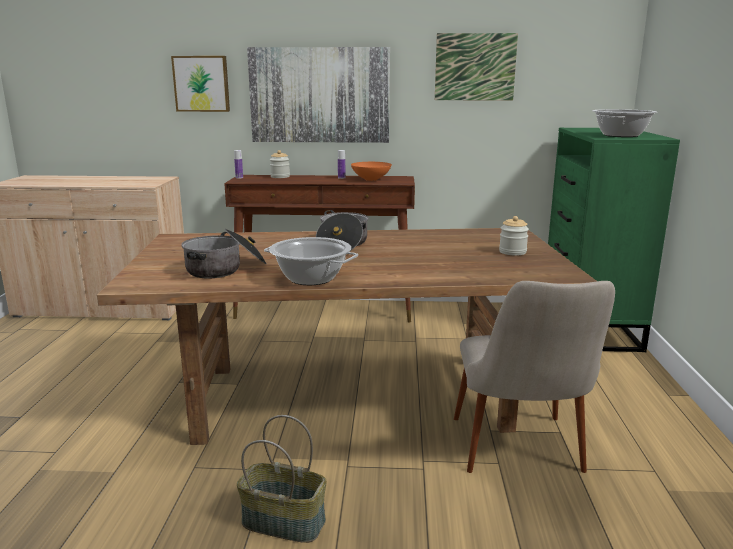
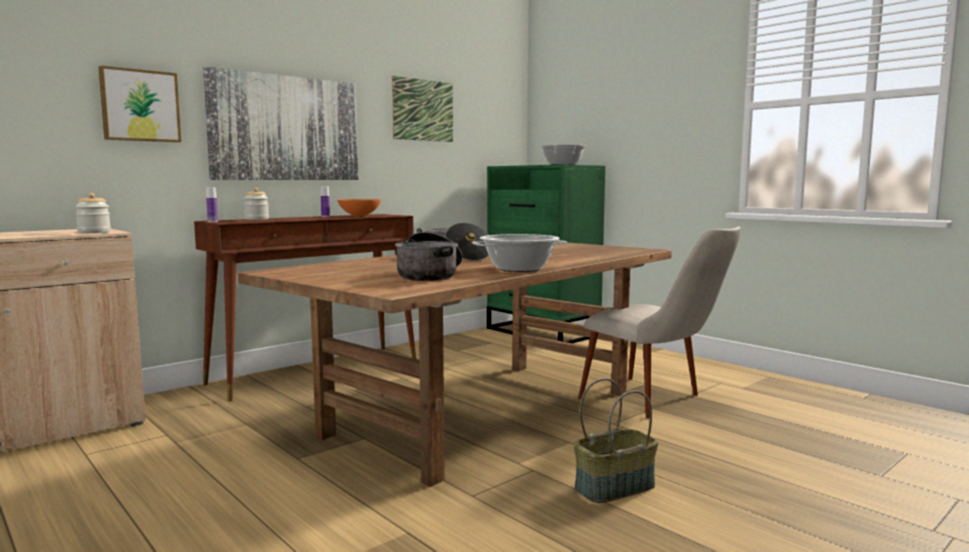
camera: 45 degrees left, 10 degrees down
(512, 252) = (577, 247): jar -> jar (94, 232)

